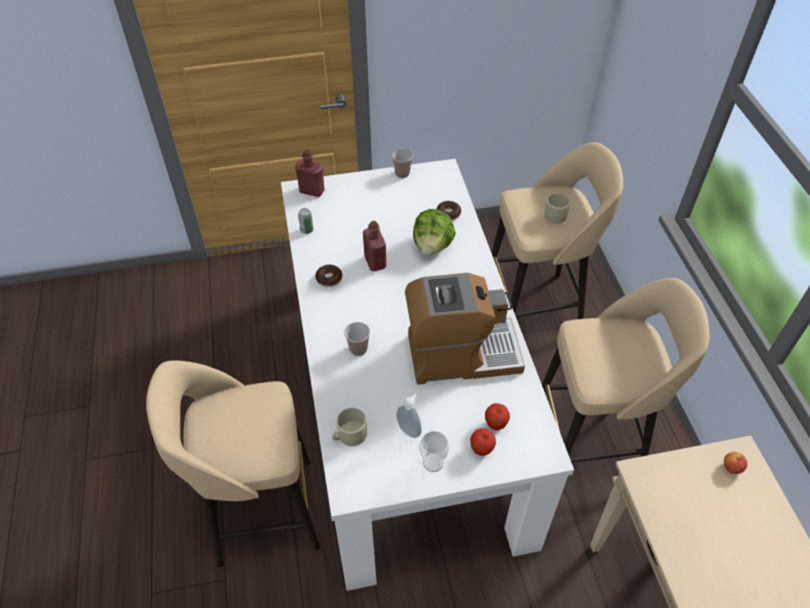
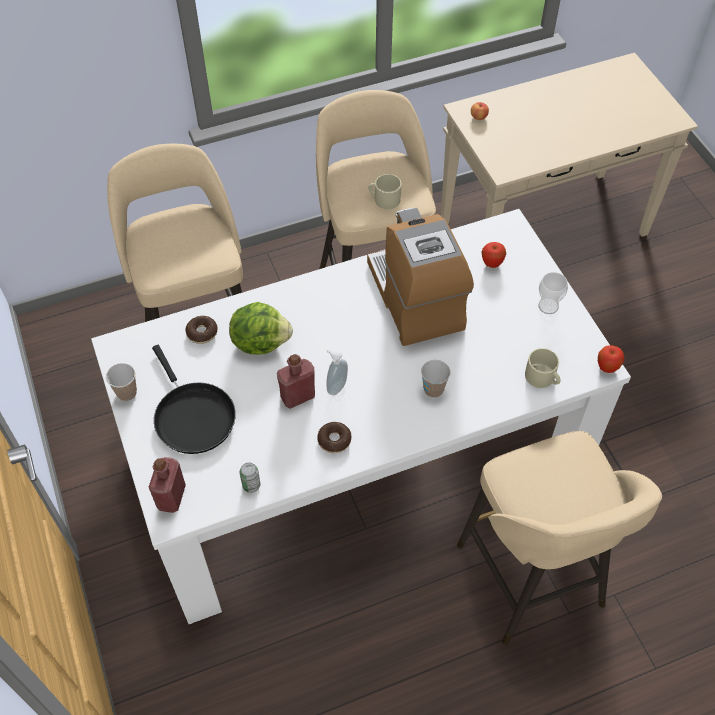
camera: 100 degrees left, 5 degrees up
(373, 204) = (192, 416): none -> black frying pan
(410, 429) = (519, 329): soap dispenser -> soap dispenser (336, 386)
(481, 450) = (522, 272): apple -> apple (607, 368)
(556, 213) = (183, 236): beige mug -> beige mug (384, 199)

